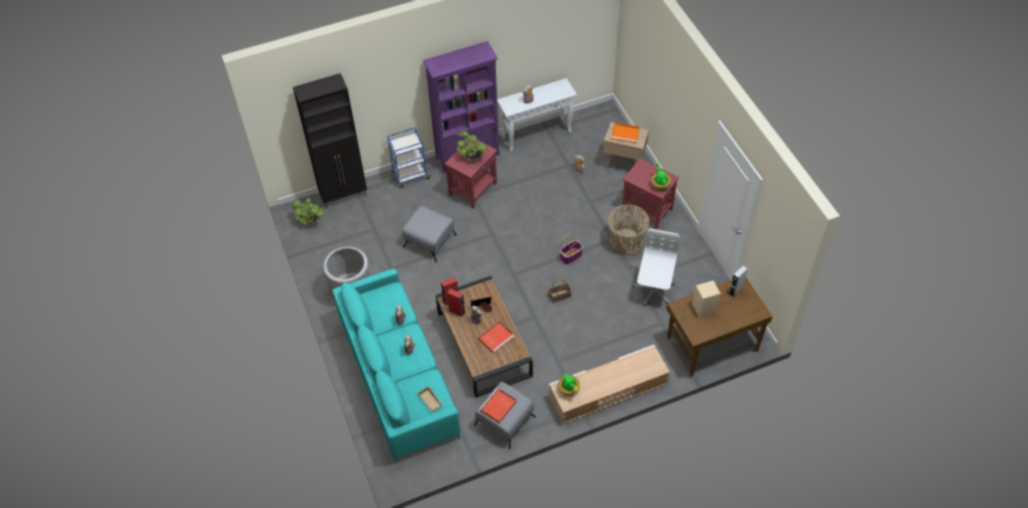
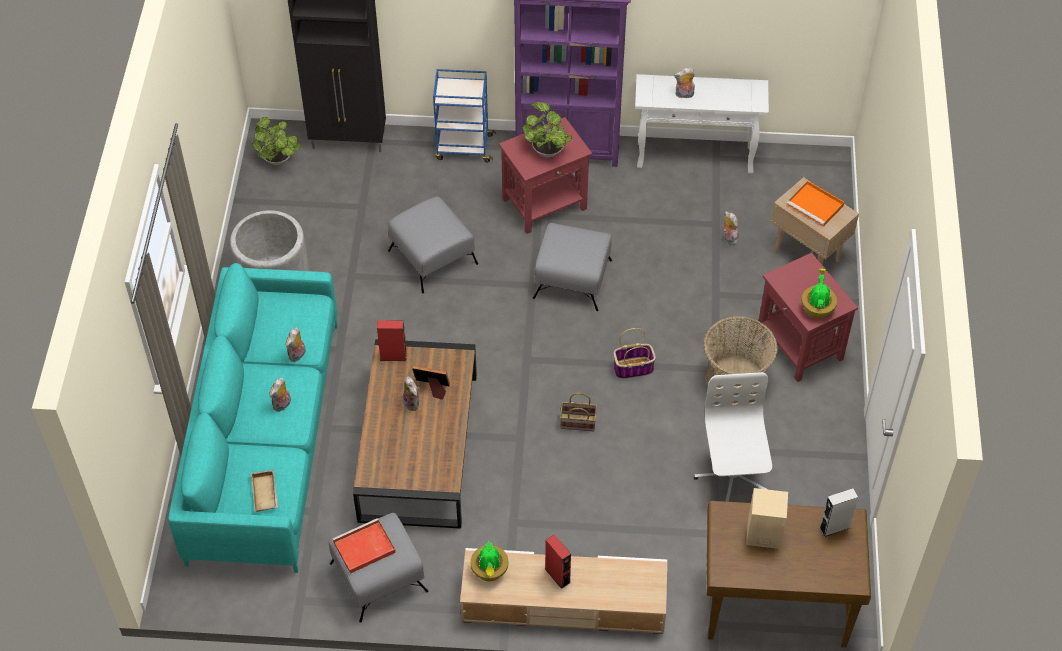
camera: 25 degrees right, 0 degrees up
(457, 311) = (391, 377): red speaker -> red speaker (557, 576)
(496, 337) = (426, 442): red tray -> none
(512, 223) = (573, 279): none -> grey ottoman
(653, 290) = (731, 476): white office chair -> white office chair turned 45 degrees counterclockwise

